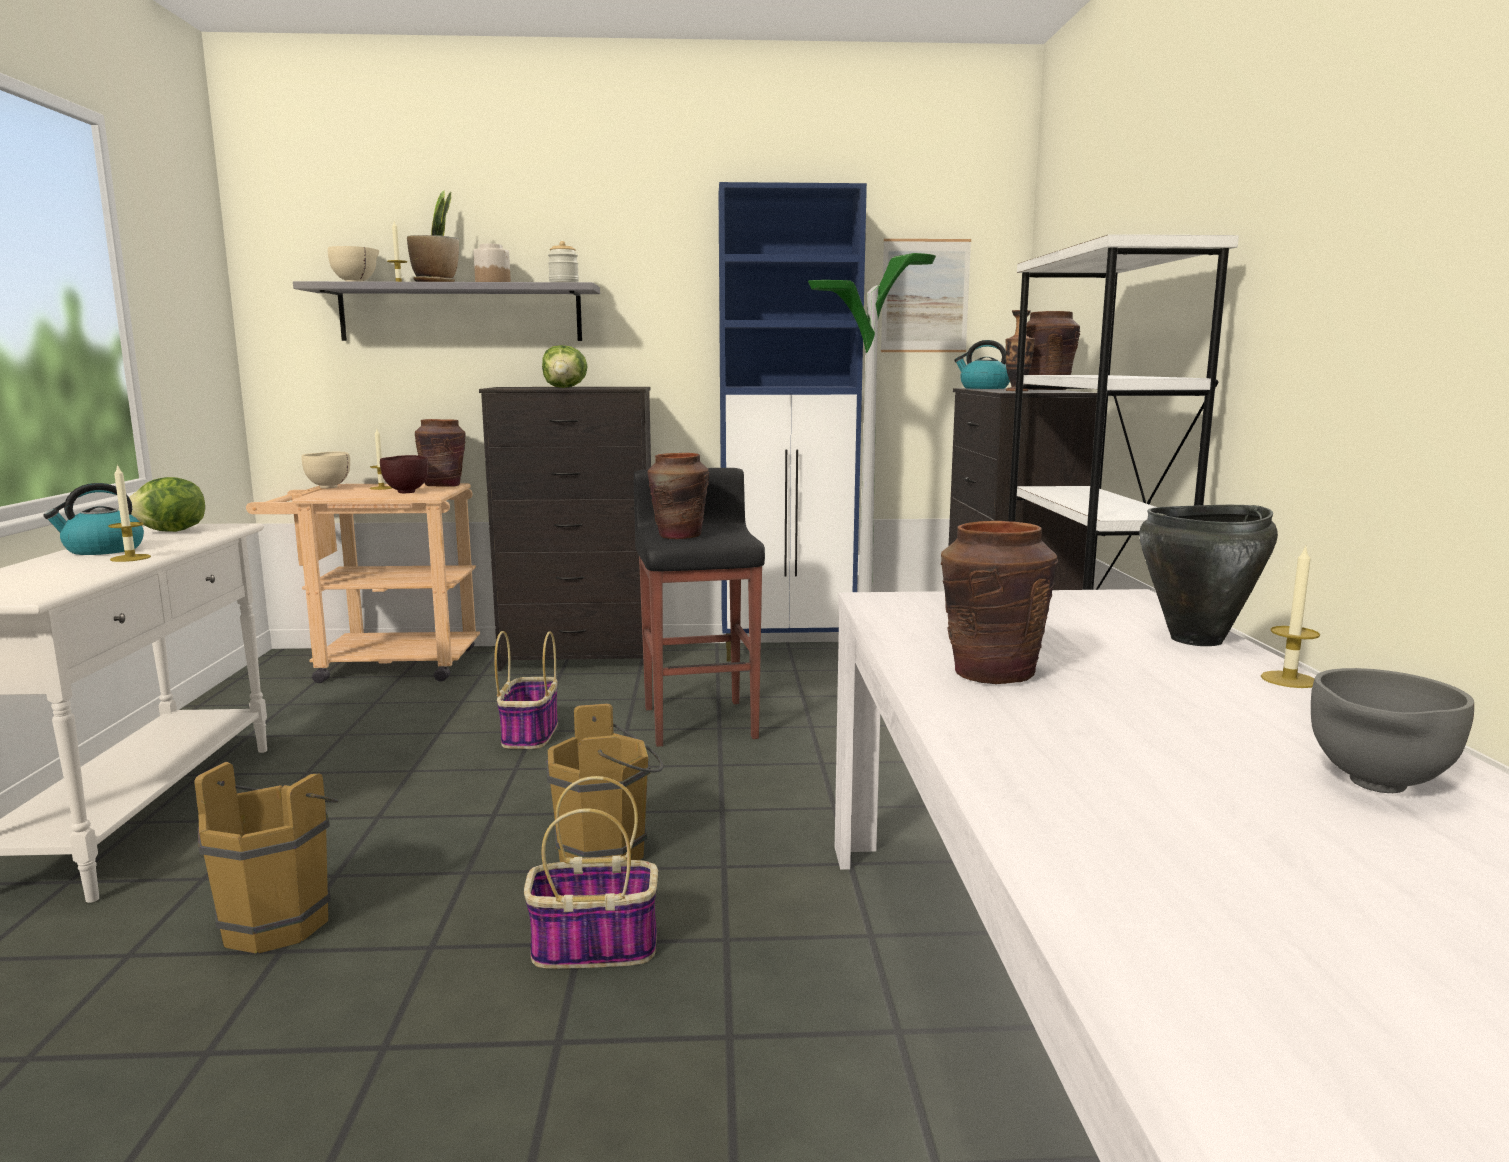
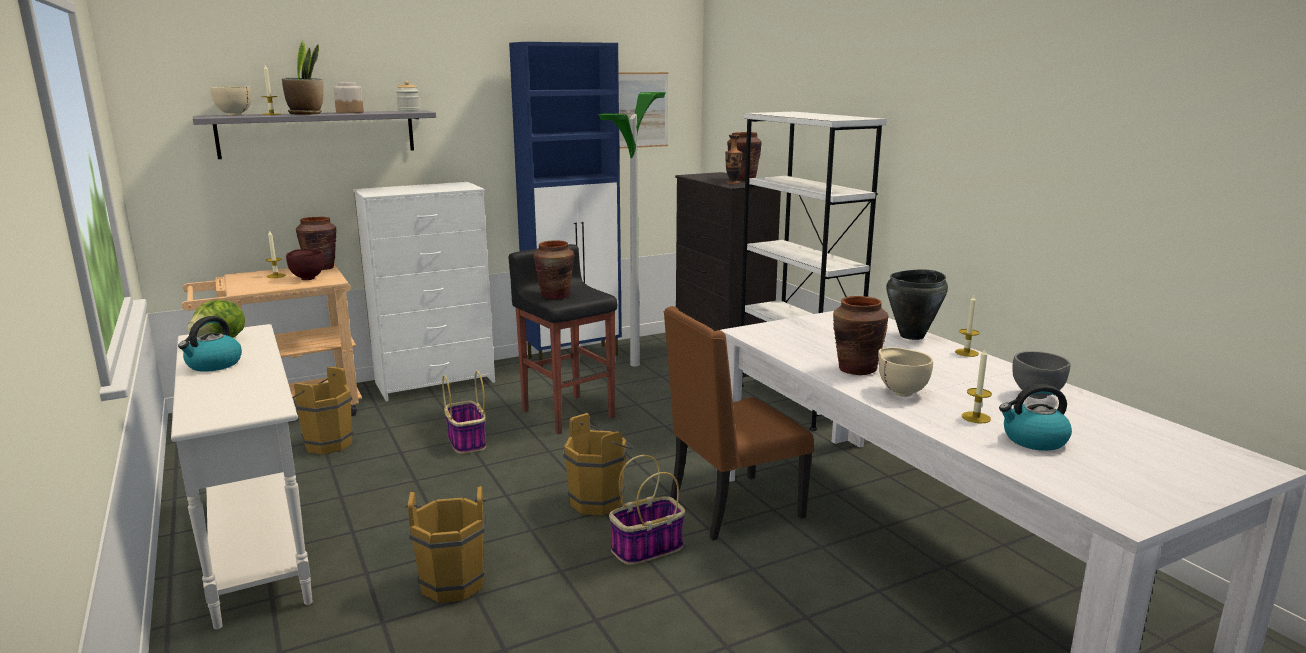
camera: 25 degrees left, 5 degrees up
(130, 558) = (257, 369): candle -> candle (976, 417)
(330, 487) = (232, 279): beige bowl -> beige bowl (900, 392)
(372, 707) = (325, 443): none -> brown bucket
(565, 387) = (422, 190): lettuce -> none
(581, 659) = (436, 382): black dresser -> white dresser
(798, 916) = (732, 509): none -> brown chair
(983, 388) = (697, 176): kettle -> kettle (1033, 440)

